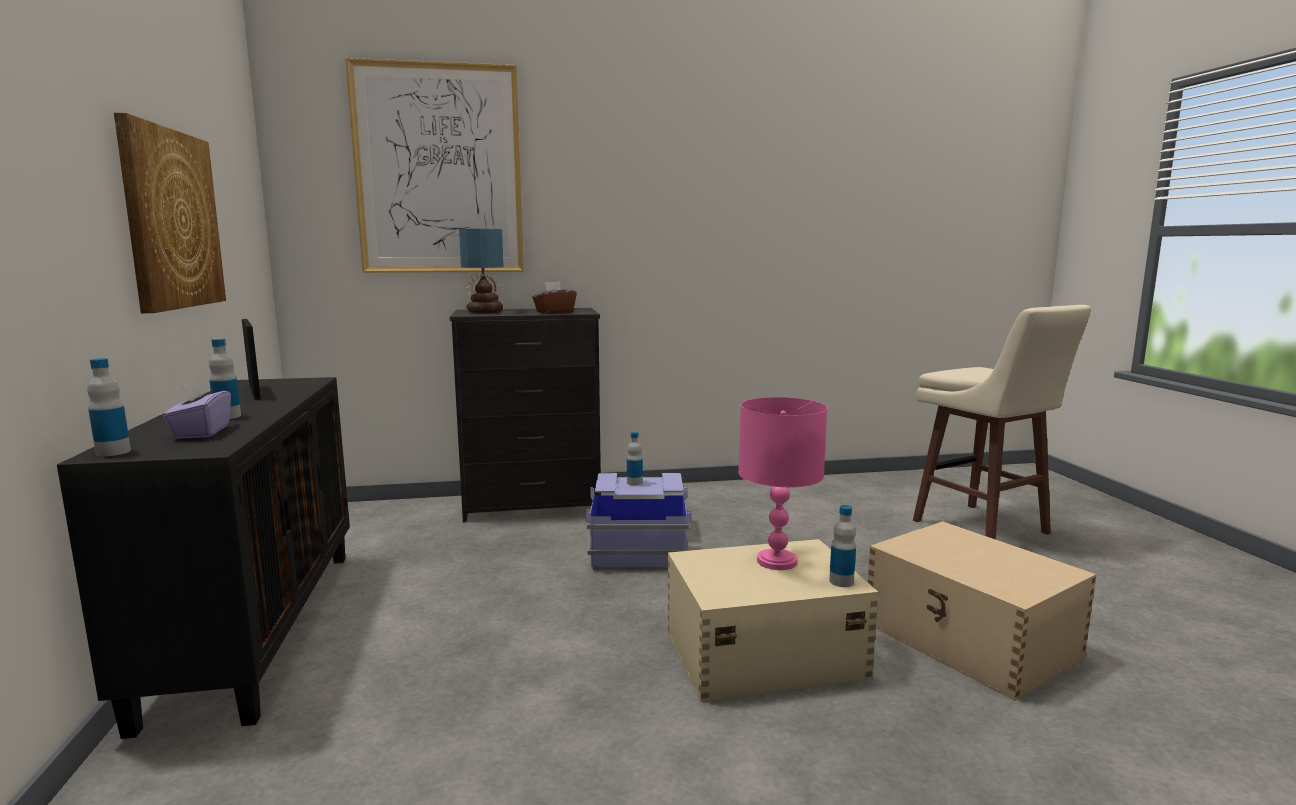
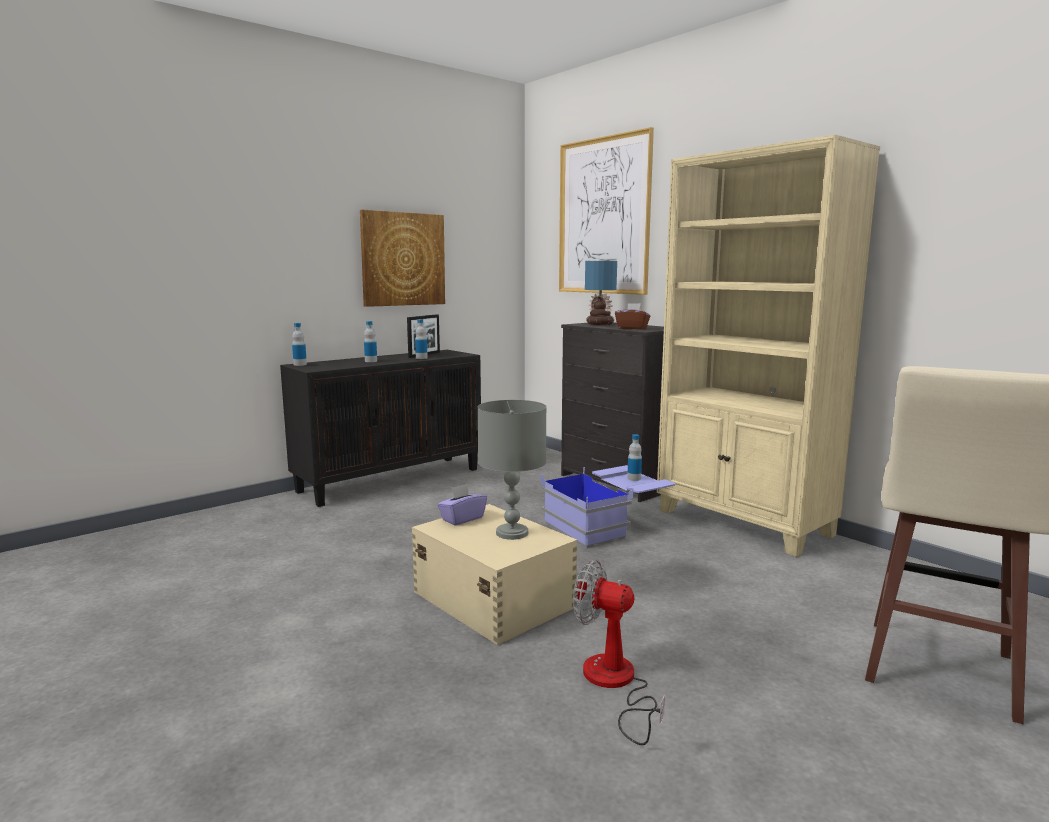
camera: 60 degrees right, 0 degrees up
(201, 432) = (340, 364): purple tissue box -> purple tissue box (462, 519)
(705, 495) = (744, 523): none -> beige bookcase
(777, 561) = (513, 533): pink table lamp -> grey table lamp
(841, 581) = (500, 556): bottle -> bottle (421, 358)
(971, 640) = (615, 684): beige storage box -> fan

